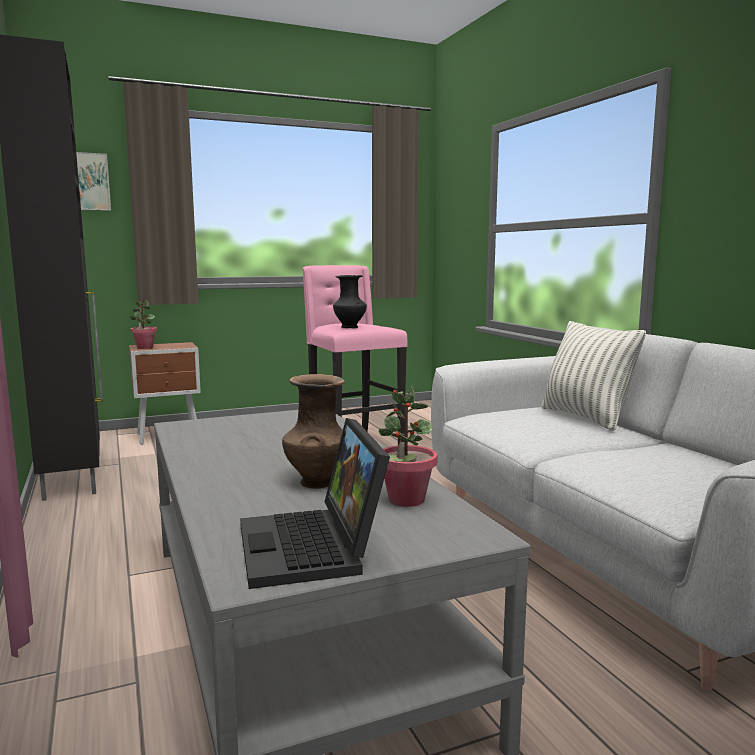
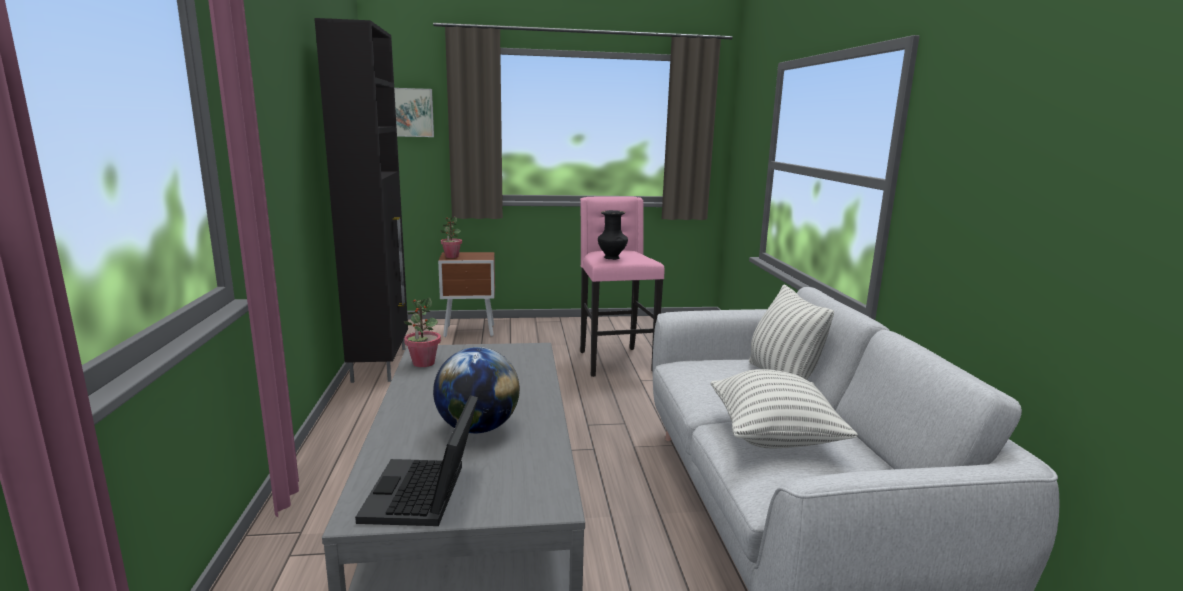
camera: 15 degrees right, 5 degrees up
(317, 482) = (477, 428): brown vase -> globe
(406, 500) = (528, 458): potted plant -> potted plant (423, 363)
(628, 459) = (774, 437): none -> pillow

